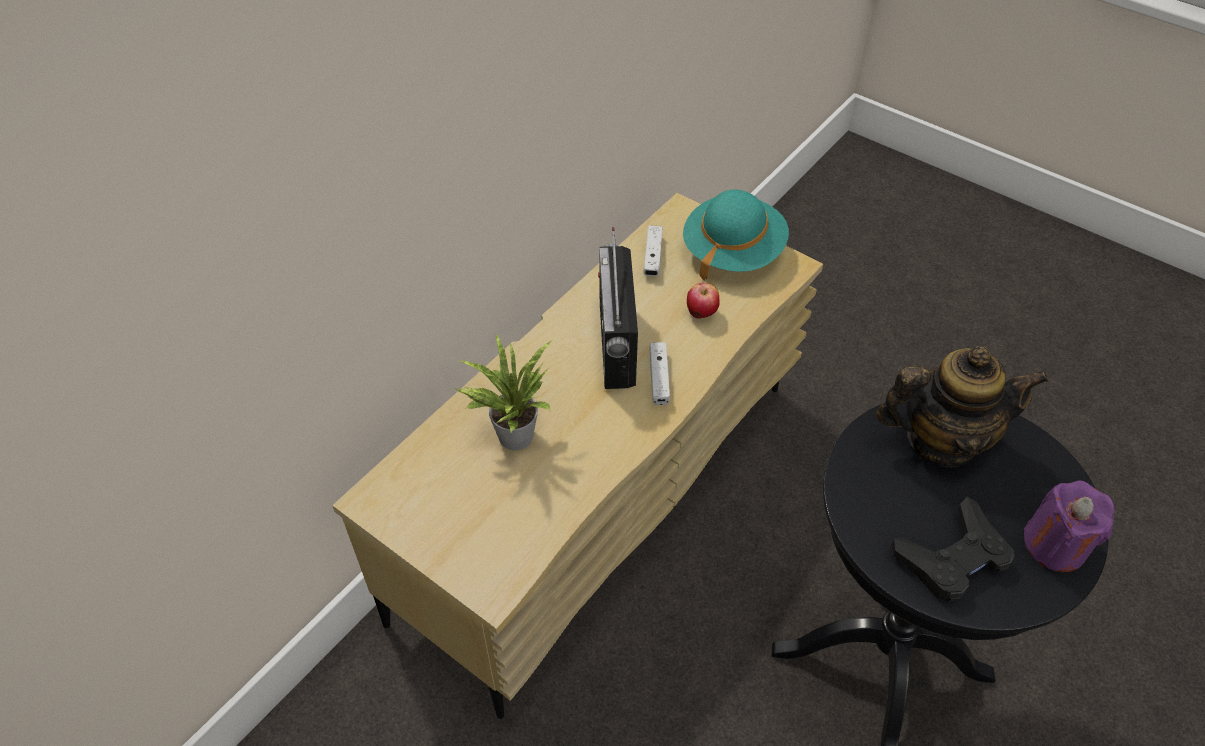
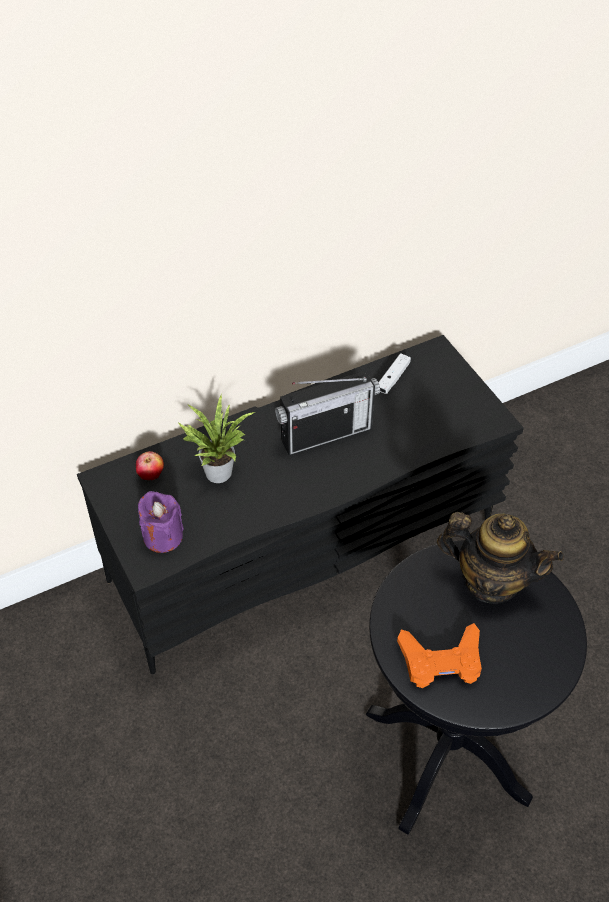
camera: 25 degrees right, 0 degrees up
(602, 499) = (305, 553): beige tv stand -> black tv stand
(616, 344) = (326, 434): radio -> radio turned 135 degrees counterclockwise
(659, 378) = (342, 469): white game controller -> none
(701, 314) = (403, 433): apple -> apple (151, 476)
(732, 251) = (457, 394): turquoise hat -> none
(952, 557) = (441, 661): black game controller -> orange game controller
(1055, 545) = (522, 683): purple candle -> purple candle (163, 536)

